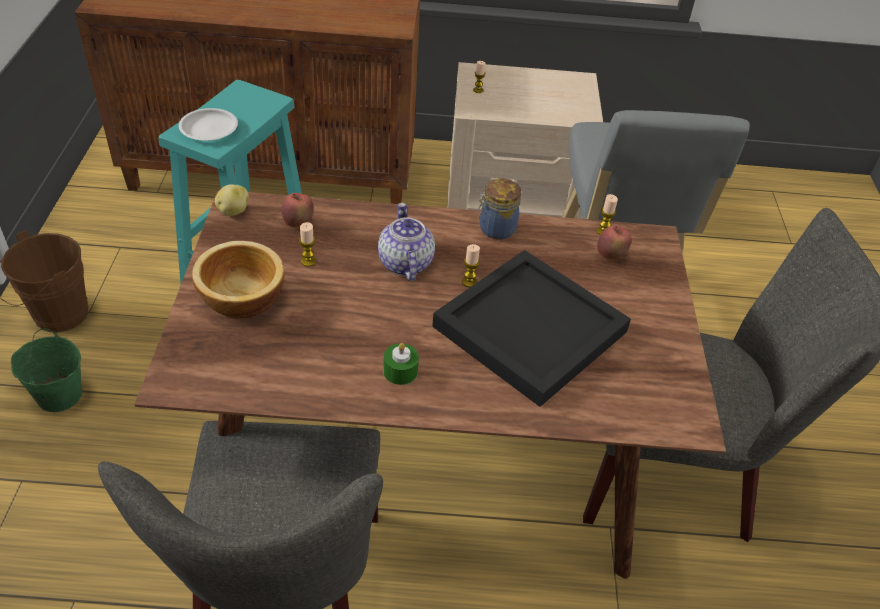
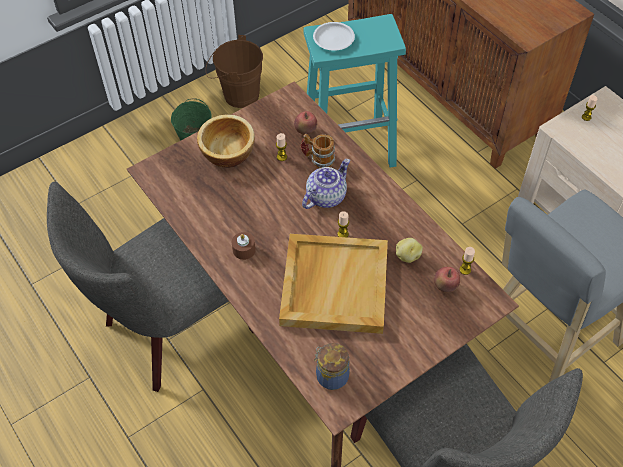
camera: 55 degrees right, 10 degrees up
(233, 211) = (285, 100): potato -> potato (407, 256)
(347, 238) = (318, 159): none -> mug
(400, 371) = (244, 250): green candle -> brown candle
(495, 229) = (403, 217): jar -> jar (331, 376)
(528, 329) = (333, 284): black tray -> beige tray

